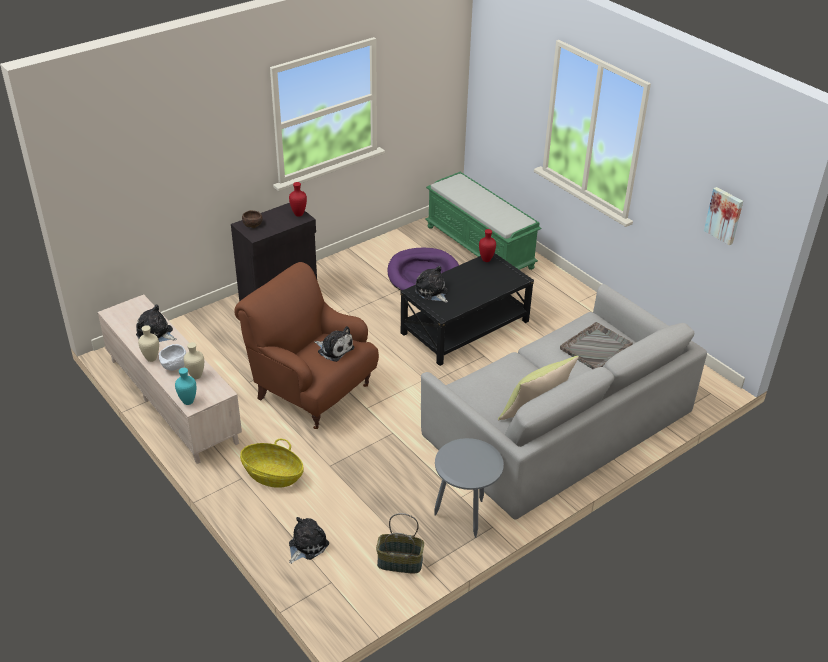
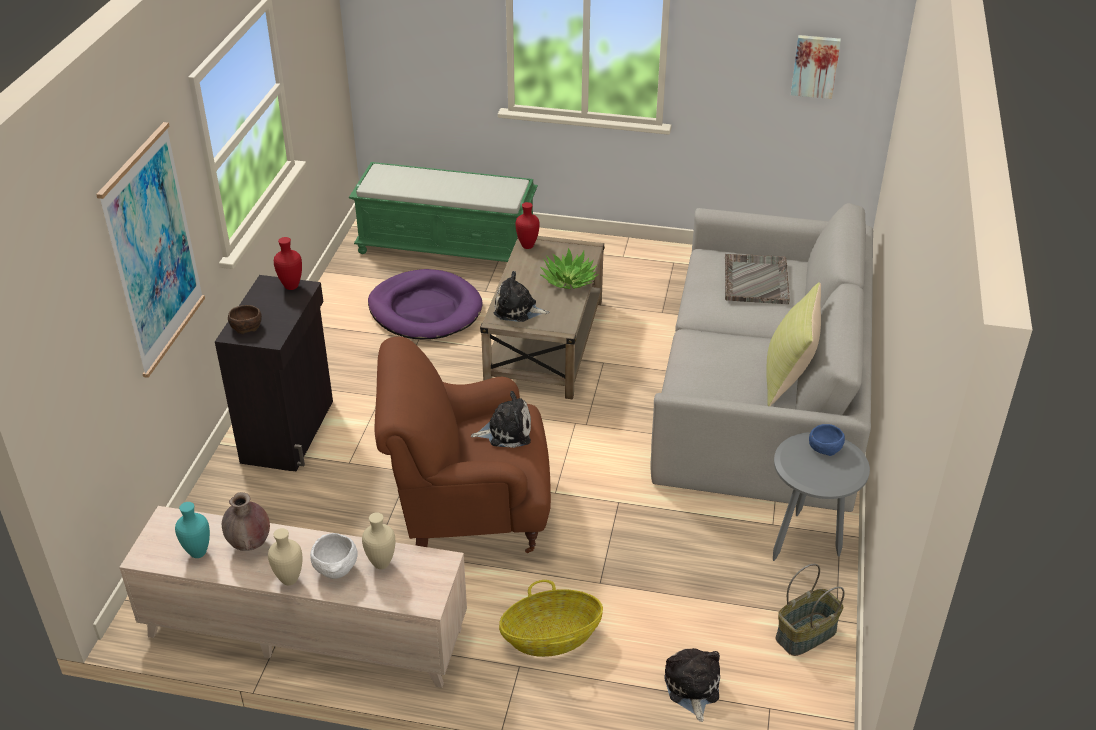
camera: 40 degrees left, 0 degrees up
(156, 333) = (250, 545): plush toy -> brown vase
(188, 401) = (415, 600): turquoise vase -> turquoise vase (198, 552)
(203, 156) = (153, 250): none -> picture
(465, 327) = (545, 343): black coffee table -> beige coffee table
(481, 455) = (824, 447): none -> blue bowl
(483, 290) = (569, 280): none -> potted plant

